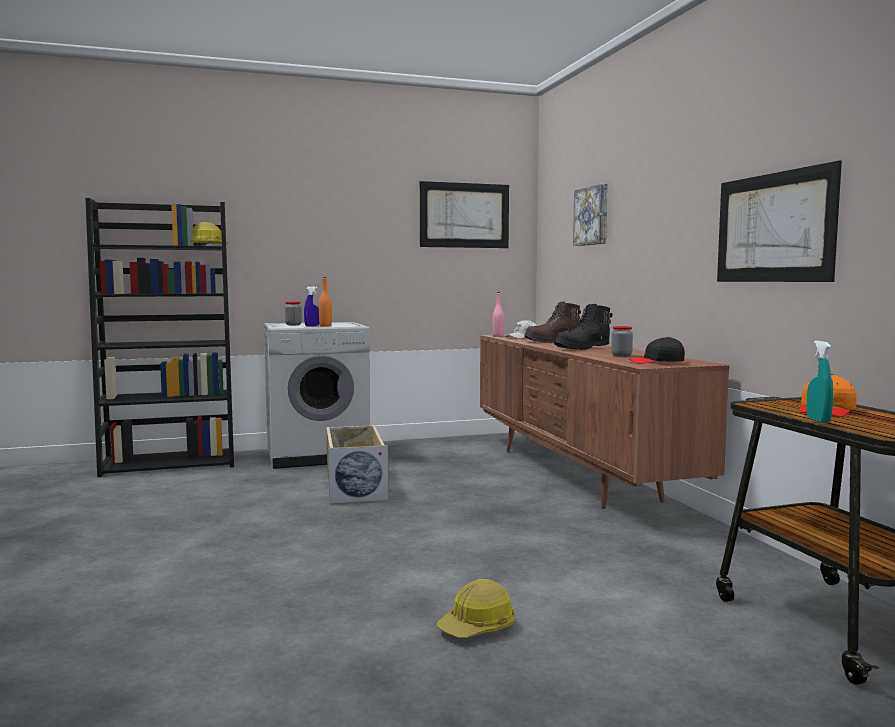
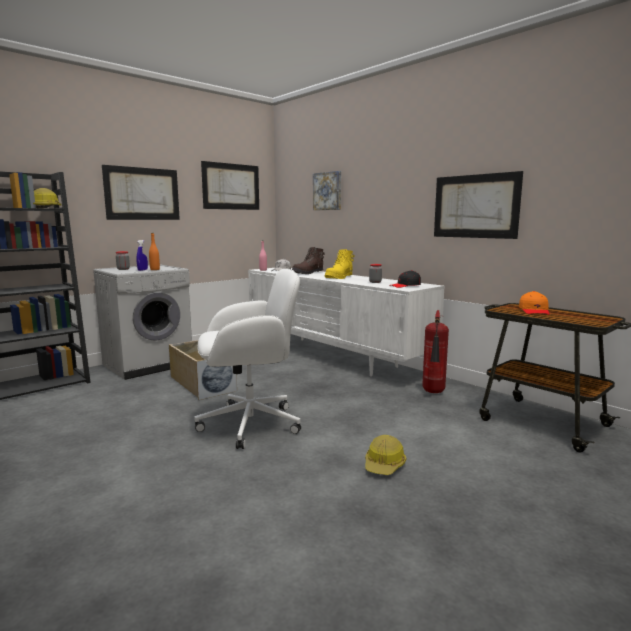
camera: 25 degrees left, 5 degrees up
(334, 227) = (142, 194): none -> picture
(358, 542) = (250, 424): none -> white office chair
(577, 474) = (333, 356): brown cabinet -> white cabinet
(583, 348) = (339, 277): black boot -> yellow boot
(682, 546) = (433, 393): none -> fire extinguisher
(818, 420) = (548, 318): turquoise spray bottle -> none

